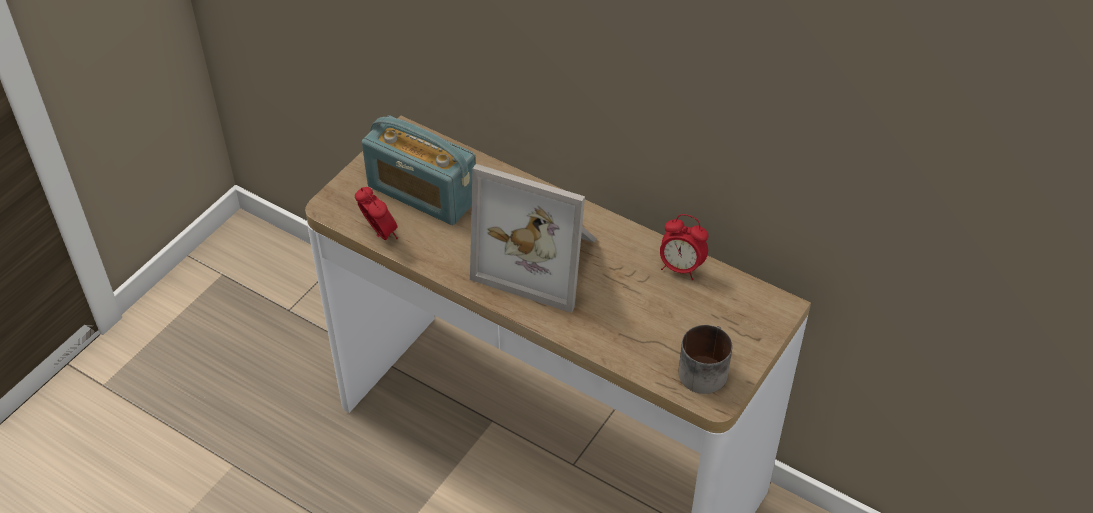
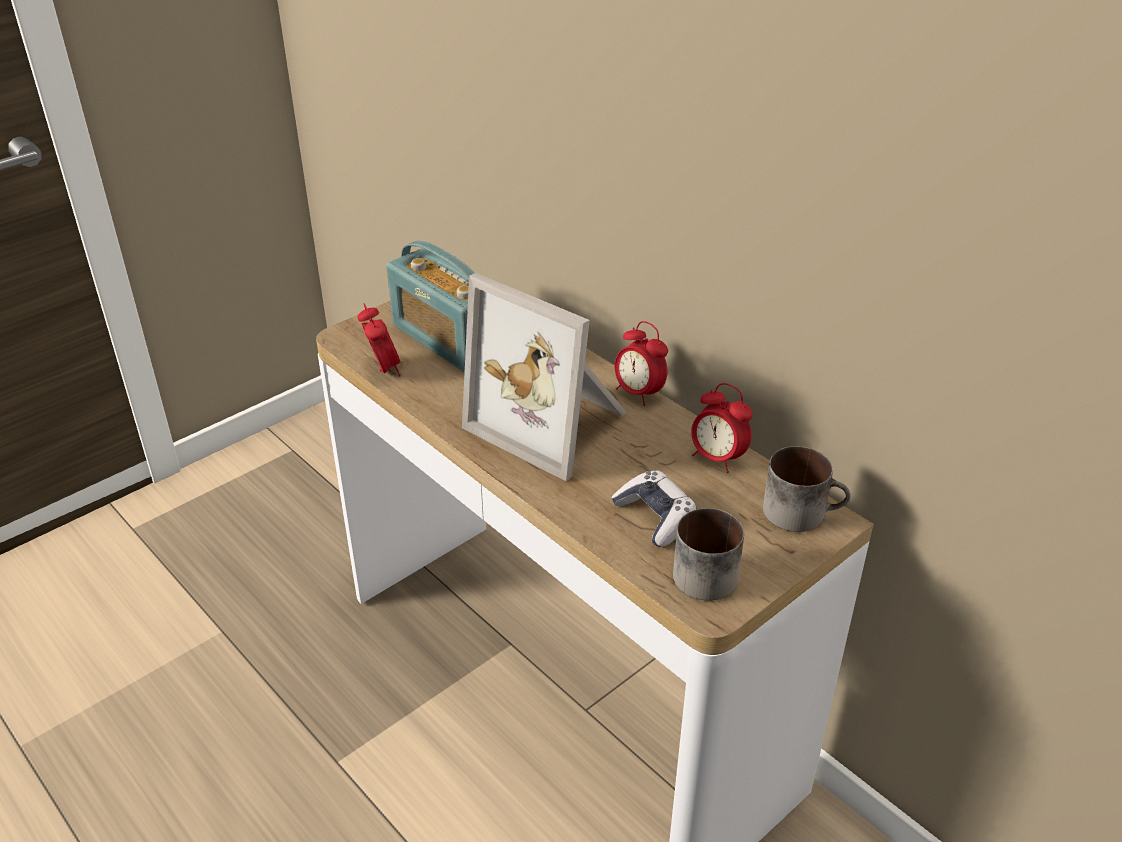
camera: 15 degrees right, 10 degrees down
(600, 217) = (638, 393): none -> alarm clock
(650, 330) = (655, 517): none -> game controller
(757, 302) = (802, 511): none -> mug

